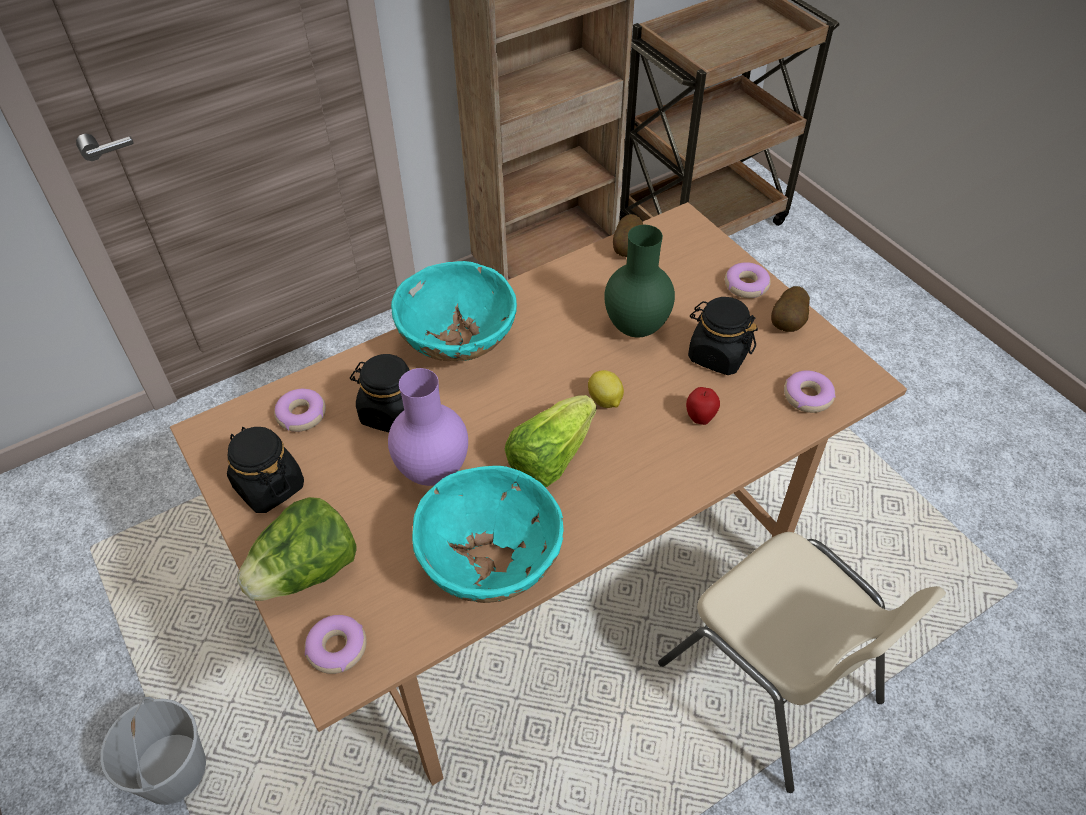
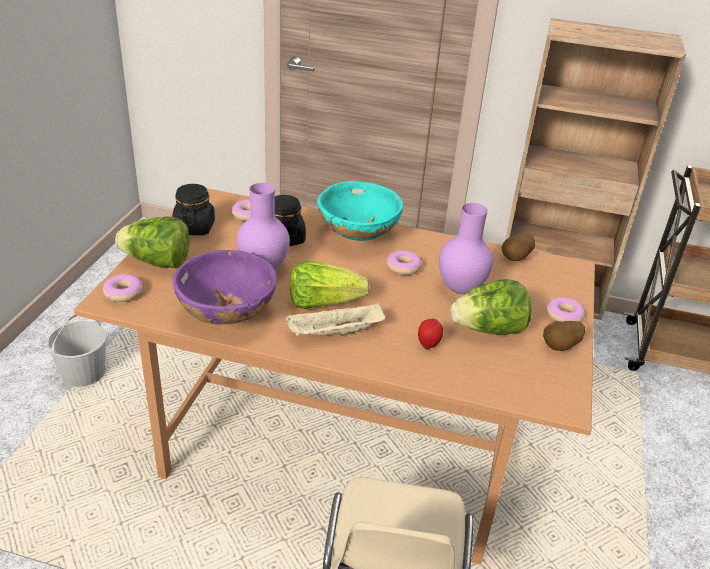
camera: 45 degrees right, 15 degrees down
(491, 564) = (227, 316): turquoise bowl -> purple bowl
(605, 401) = (389, 303): lemon -> none
(613, 483) = (334, 333): none -> beige tray
(636, 329) = (459, 289): green vase -> purple vase
(718, 355) = (488, 330): black jar -> lettuce
(808, 396) = (512, 384): donut -> donut (403, 267)

